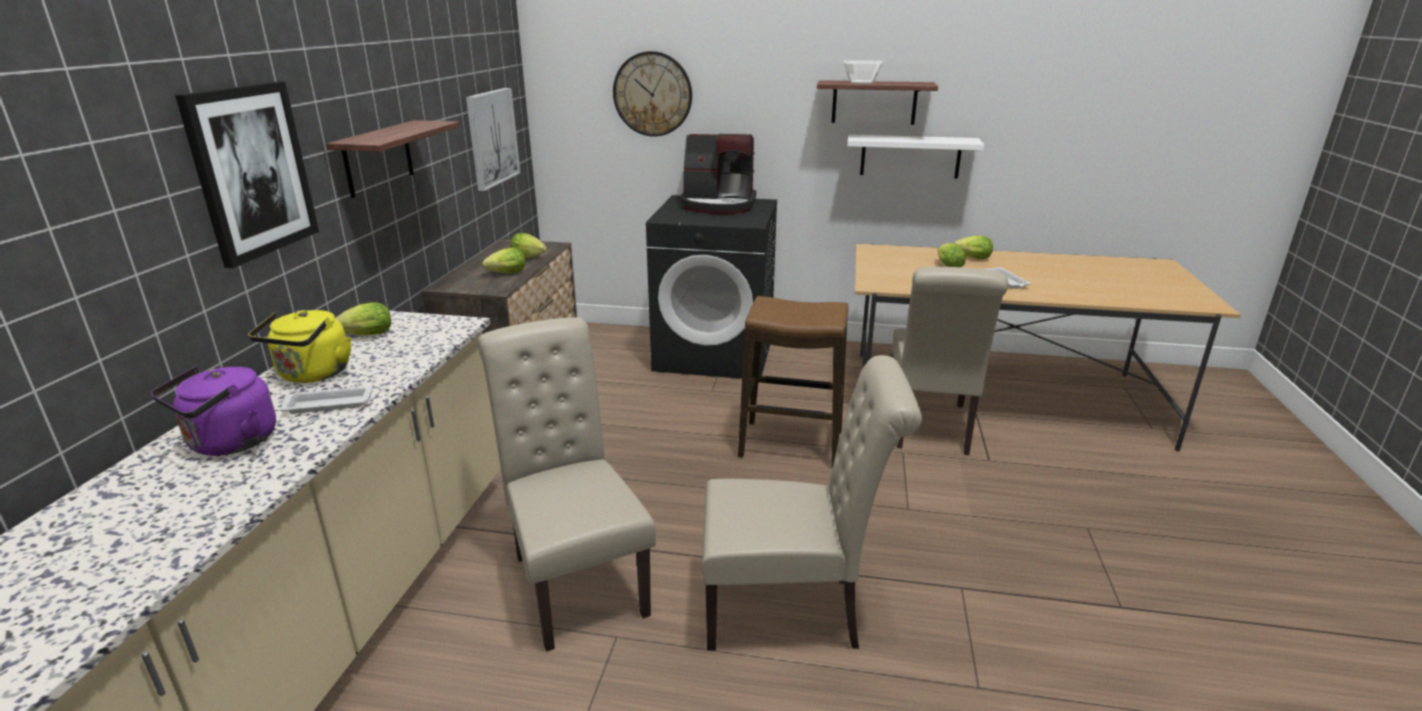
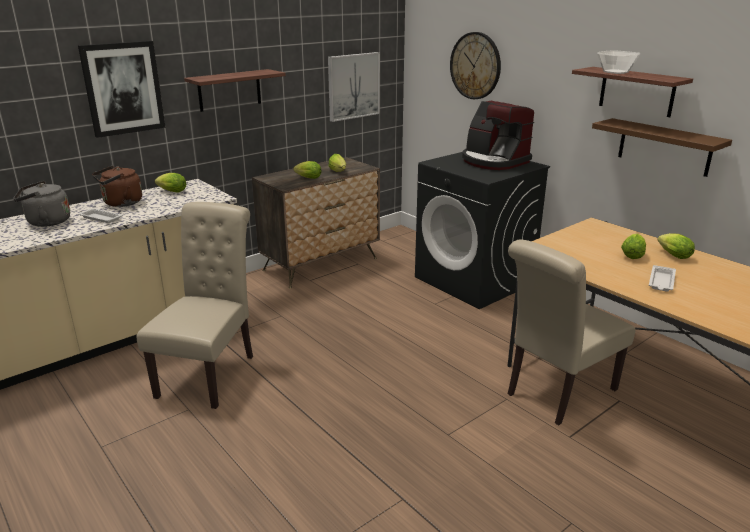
camera: 40 degrees right, 0 degrees up
(229, 444) = (46, 222): purple kettle -> grey kettle
(312, 375) = (120, 203): yellow kettle -> brown kettle
(790, 445) = (433, 358): stool -> none
(791, 611) = (283, 448): beige chair -> none
(910, 156) = (664, 147): white shelf -> brown shelf

